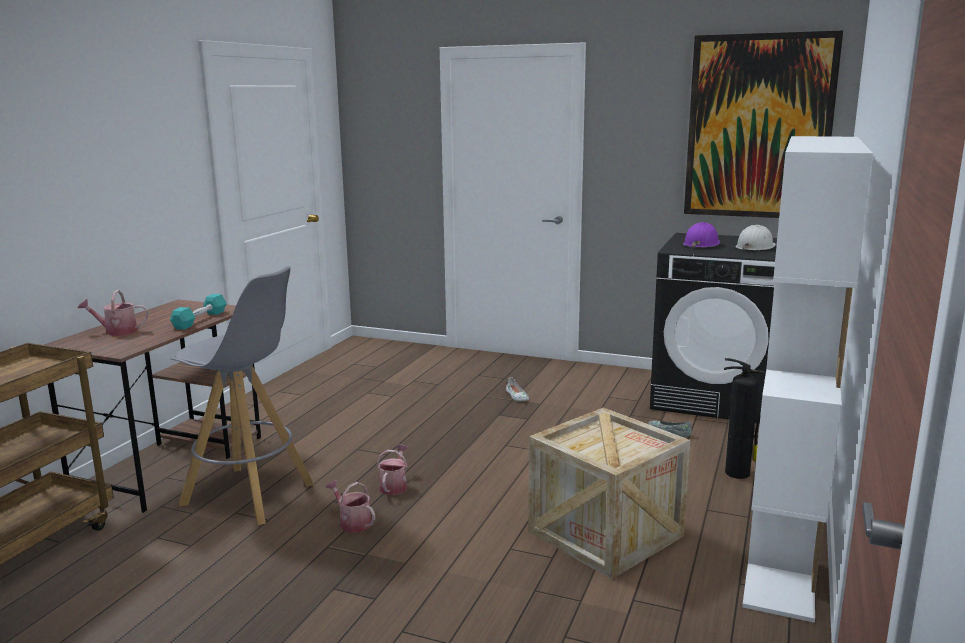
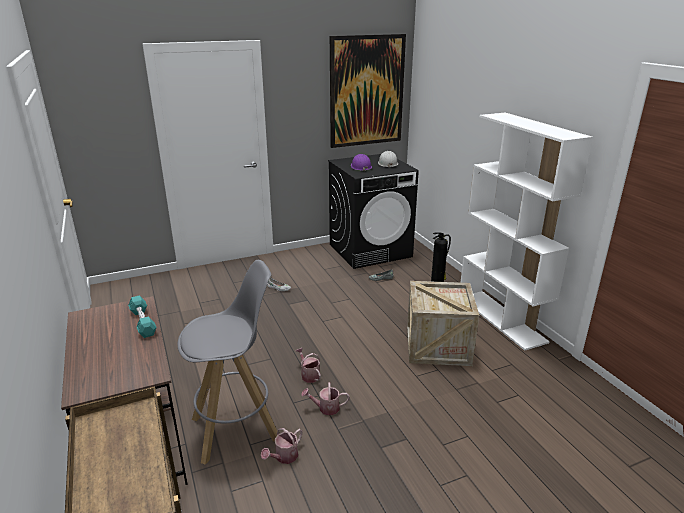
camera: 45 degrees left, 10 degrees up
(117, 331) = (99, 361): watering can -> watering can (284, 457)

